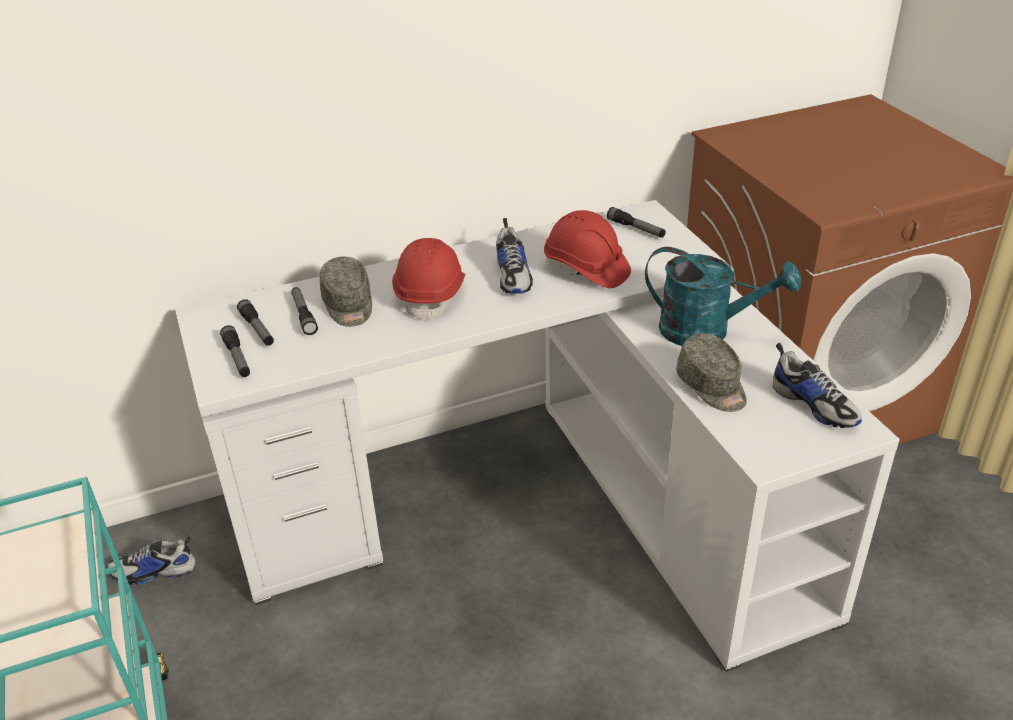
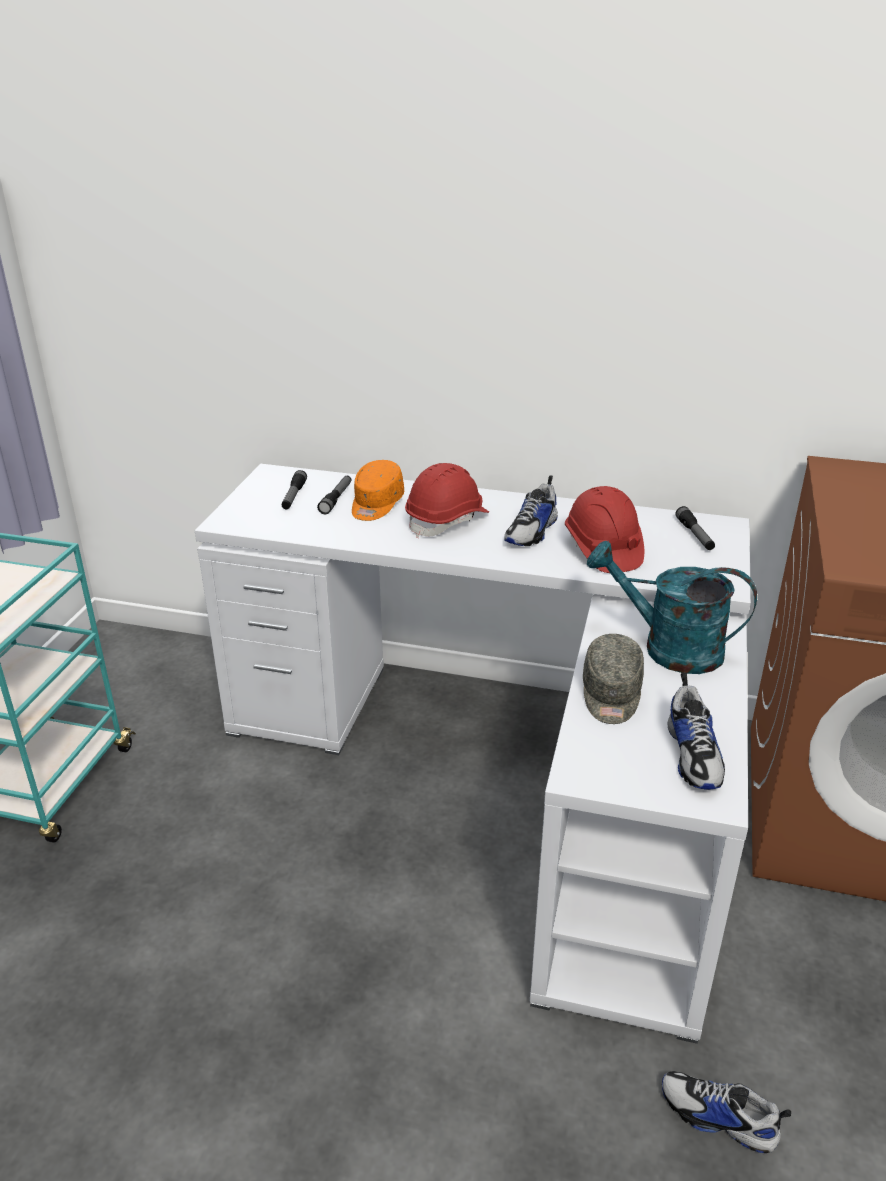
camera: 35 degrees right, 5 degrees down
(154, 571) = (188, 677): shoe -> shoe (718, 1118)
(237, 358) = (257, 510): flashlight -> none
(348, 305) = (376, 504): grey cap -> orange cap
(707, 331) = (668, 648): turquoise watering can -> turquoise watering can turned 150 degrees clockwise

